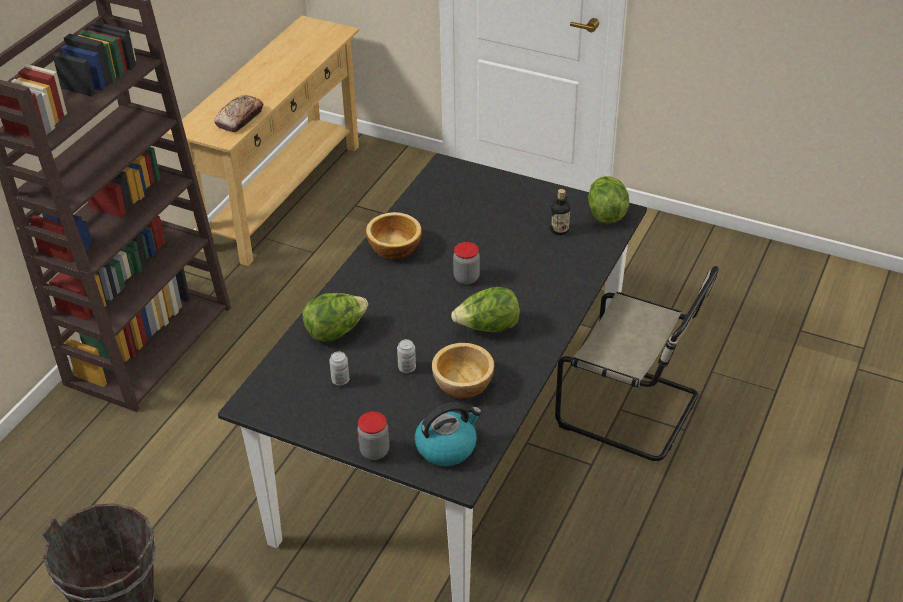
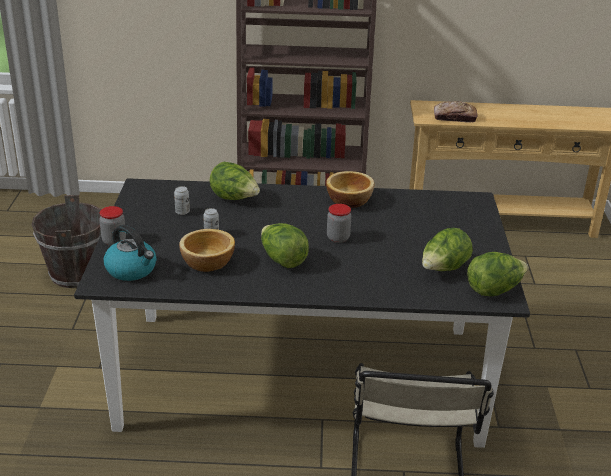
camera: 65 degrees right, 10 degrees down
(559, 230) = (443, 269): bottle -> lettuce

